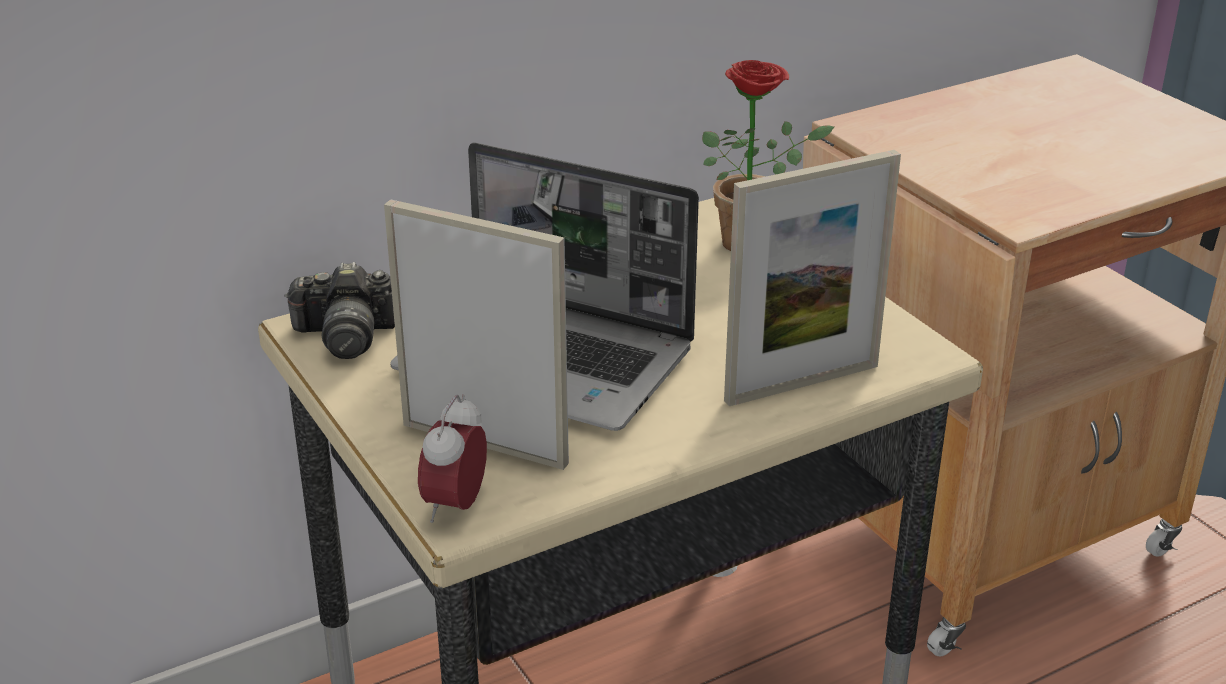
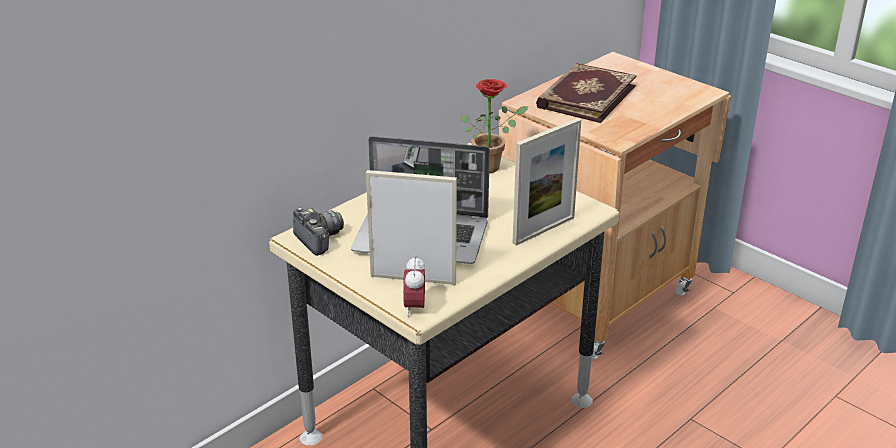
camera: 15 degrees left, 0 degrees up
(346, 336) = (318, 239): camera -> camera turned 105 degrees counterclockwise
(985, 128) = (585, 96): none -> book

